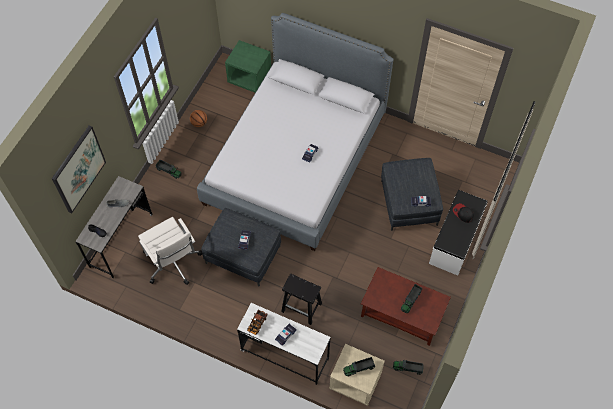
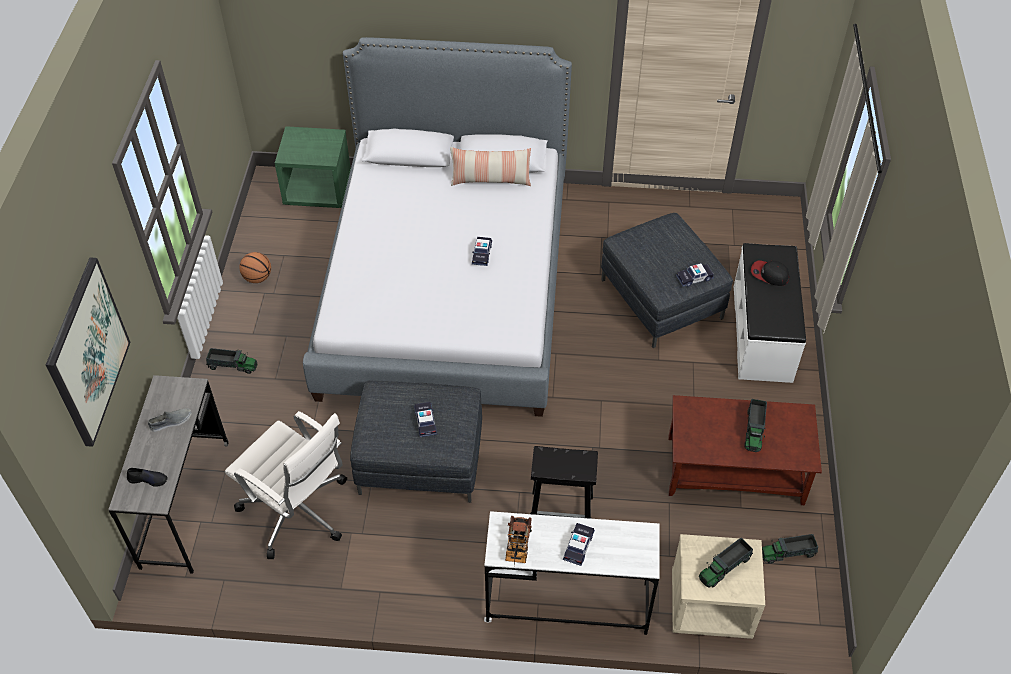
camera: 20 degrees left, 10 degrees down
(334, 109) = (490, 180): none -> pillow

